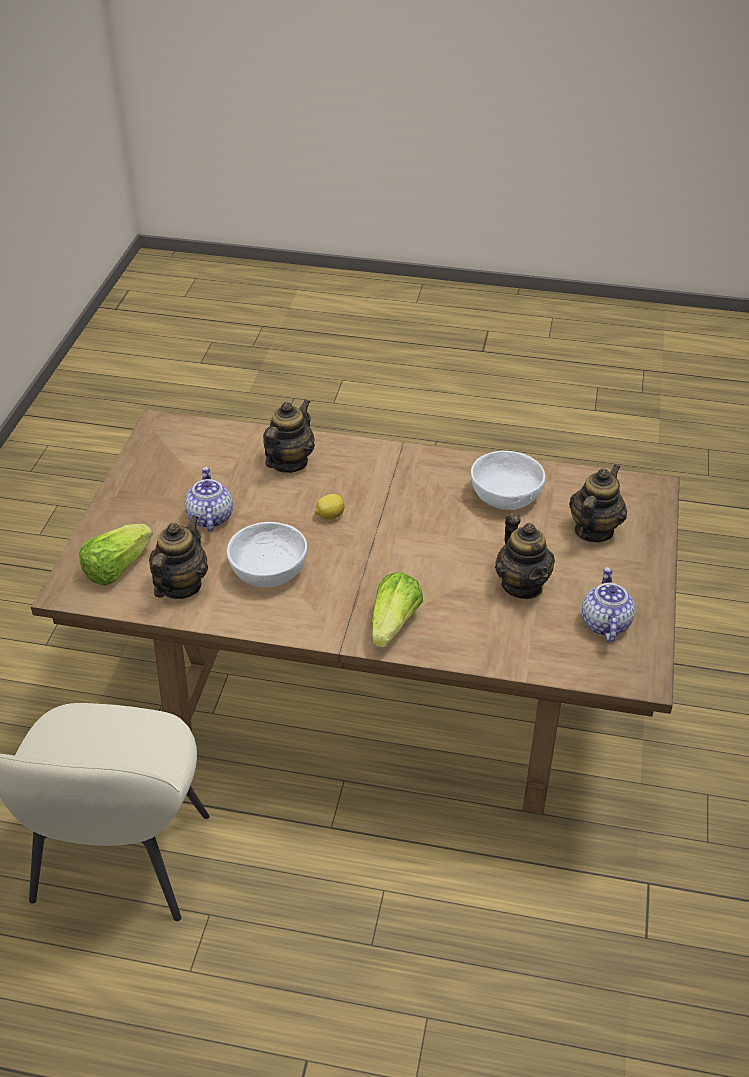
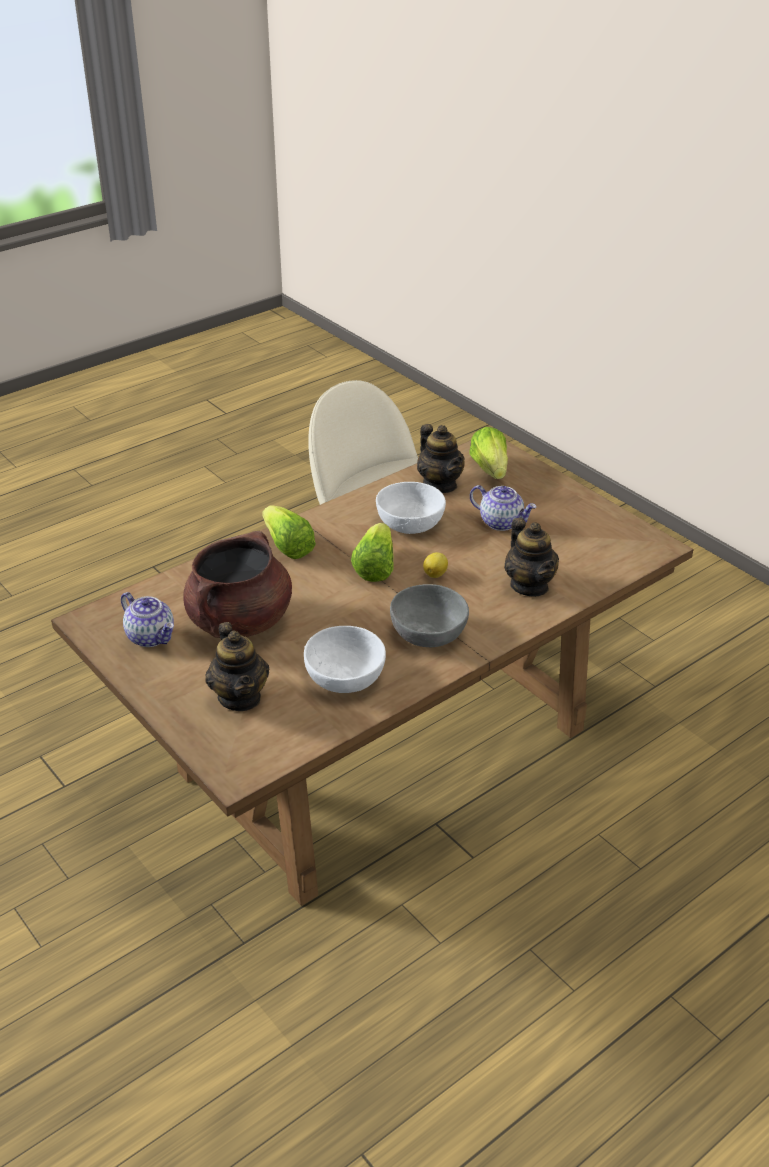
camera: 130 degrees right, 5 degrees down
(360, 553) = (375, 567): none -> lettuce
(407, 482) = (429, 632): none -> grey bowl
(522, 585) = (240, 622): teapot -> brown cooking pot

